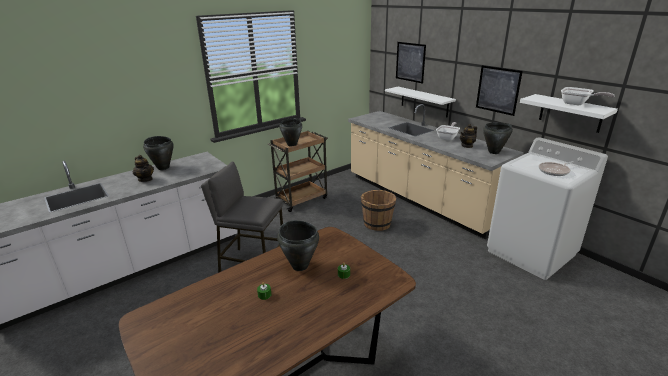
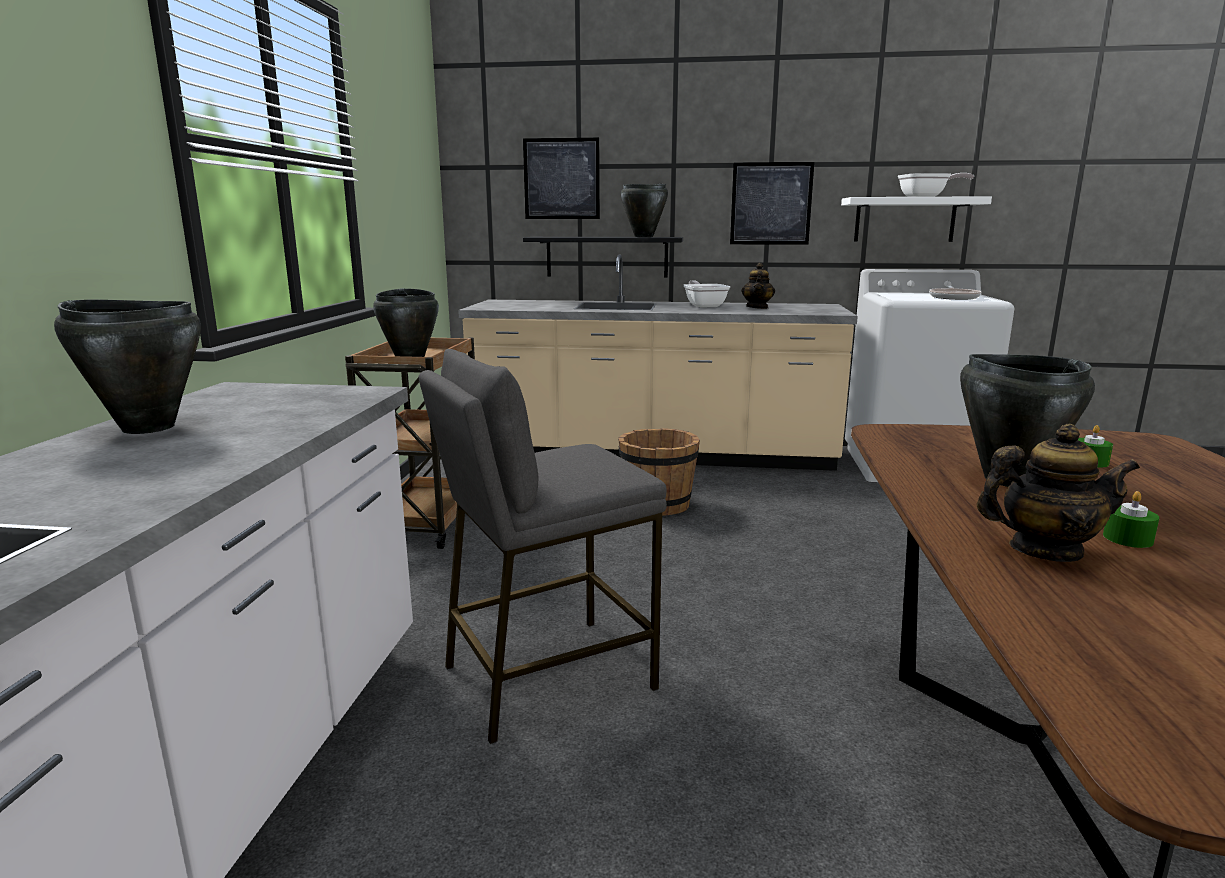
camera: 45 degrees left, 10 degrees down
(145, 179) = (147, 458): teapot -> teapot (1044, 550)
(424, 101) = (607, 257): white shelf -> black shelf
(494, 152) = (810, 307): black cooking pot -> black cooking pot (644, 237)

